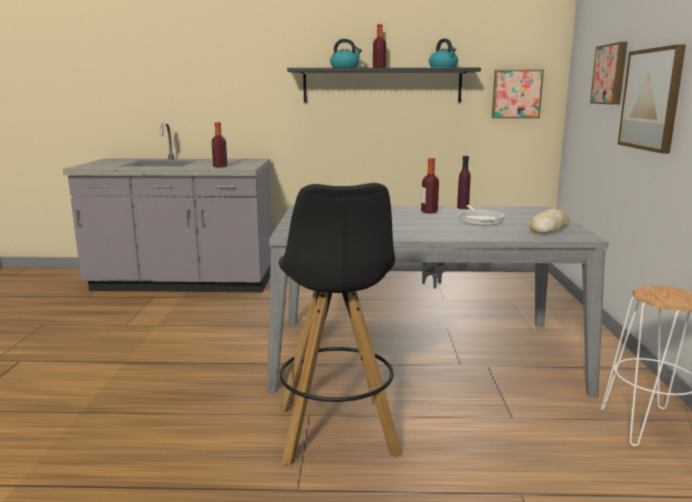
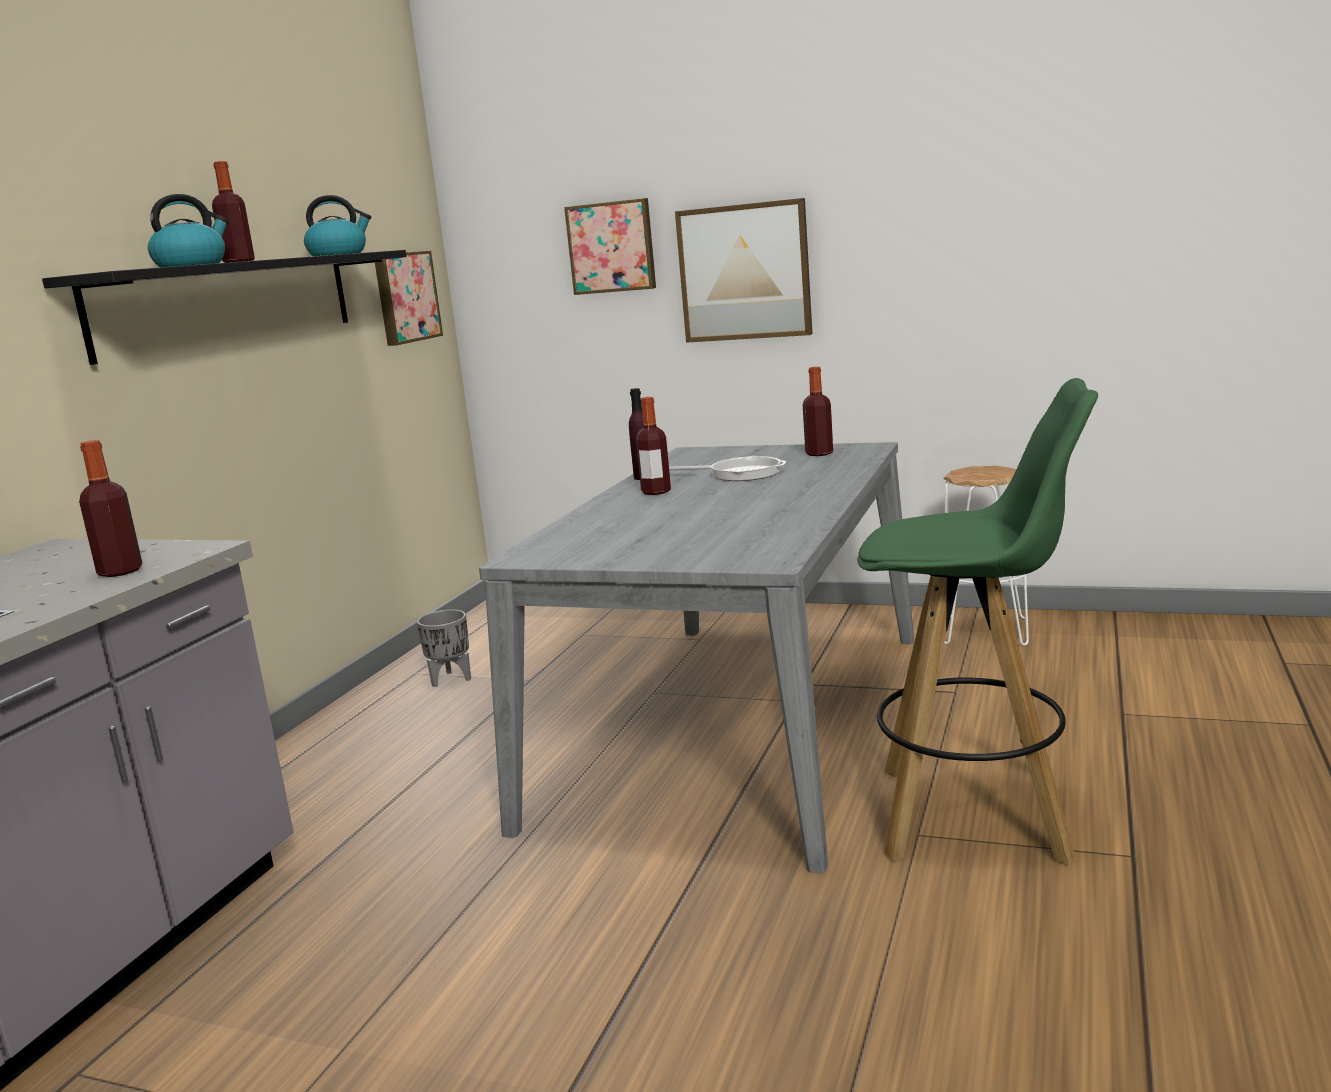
camera: 70 degrees left, 0 degrees up
(337, 432) = (977, 813): black stool -> green stool
(549, 229) = (819, 454): bread -> bottle

